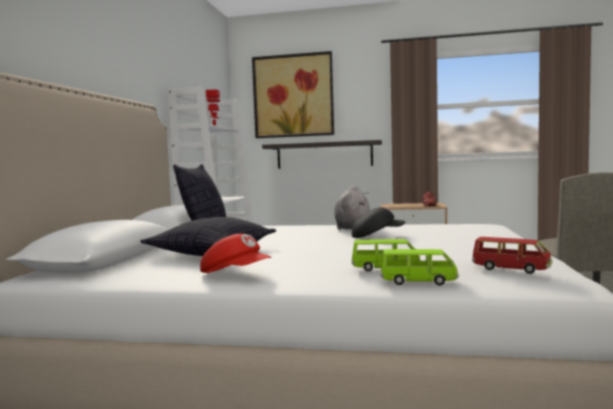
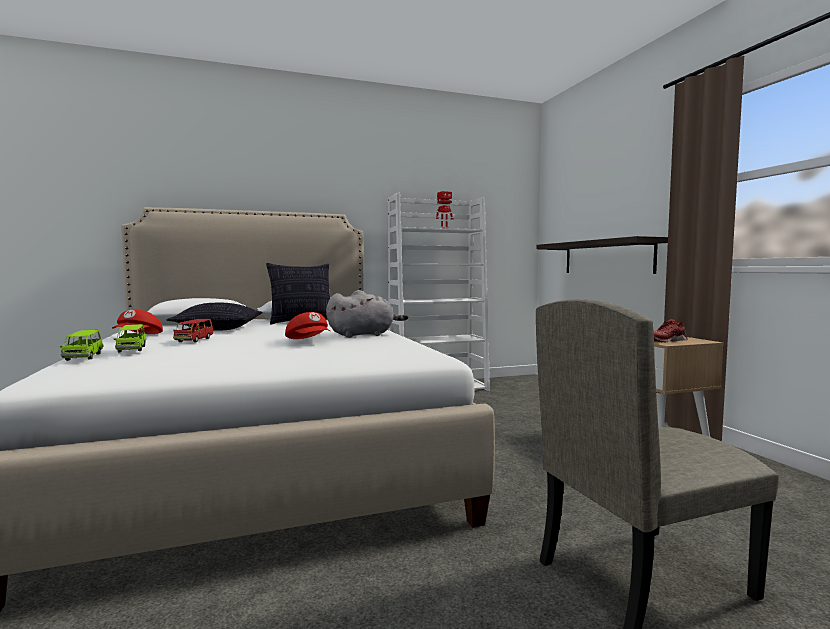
camera: 60 degrees right, 0 degrees up
(293, 96) = (584, 183): picture -> none
(377, 236) = (309, 341): black cap -> red cap
(511, 269) = (101, 366): red toy car -> red toy car (194, 340)

